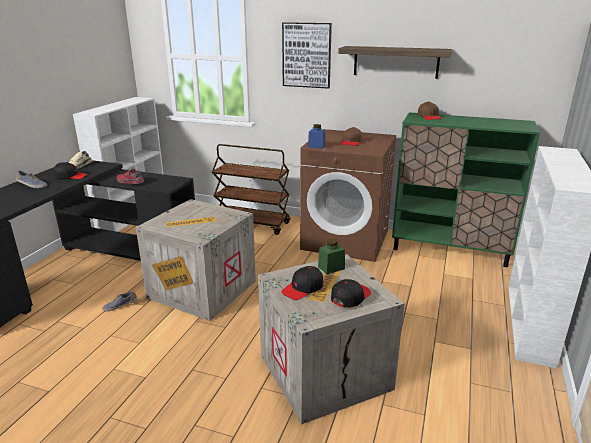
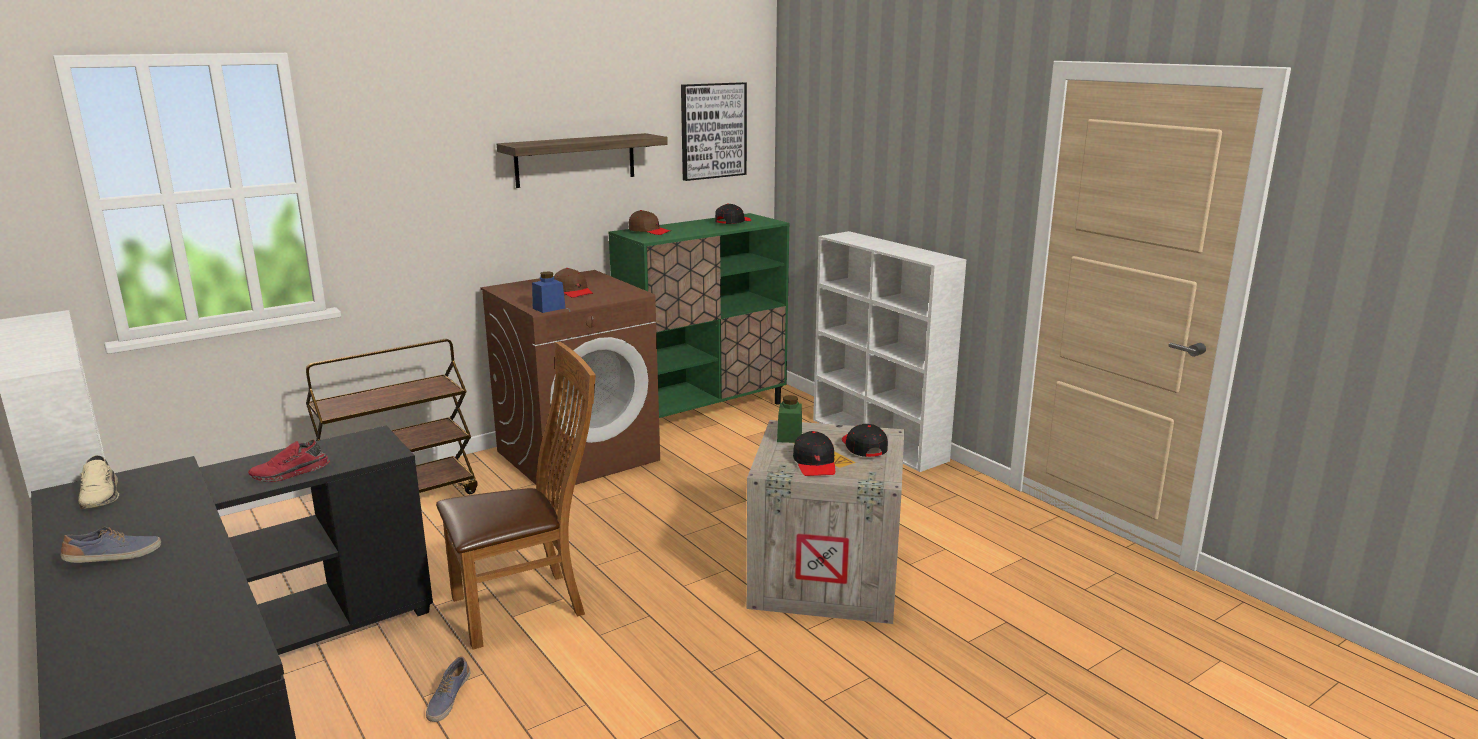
camera: 55 degrees left, 5 degrees down
(70, 176) = (150, 512): black cap -> black cap (732, 222)
(202, 290) = (527, 605): crate -> brown chair
(306, 55) = (431, 166): picture -> picture (713, 131)

